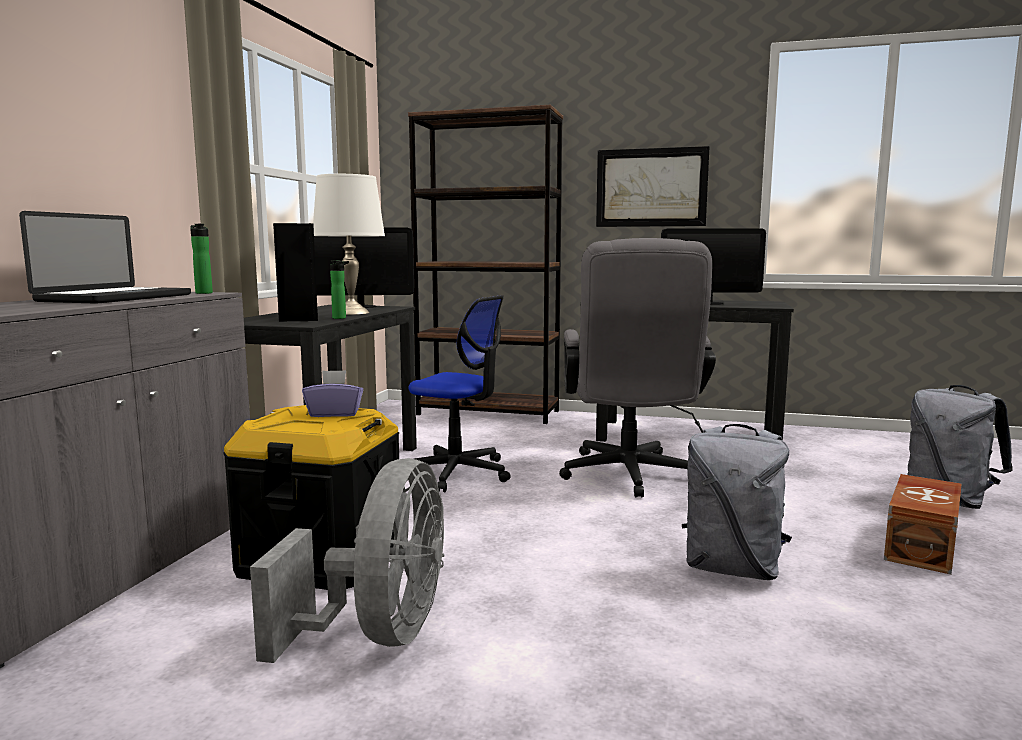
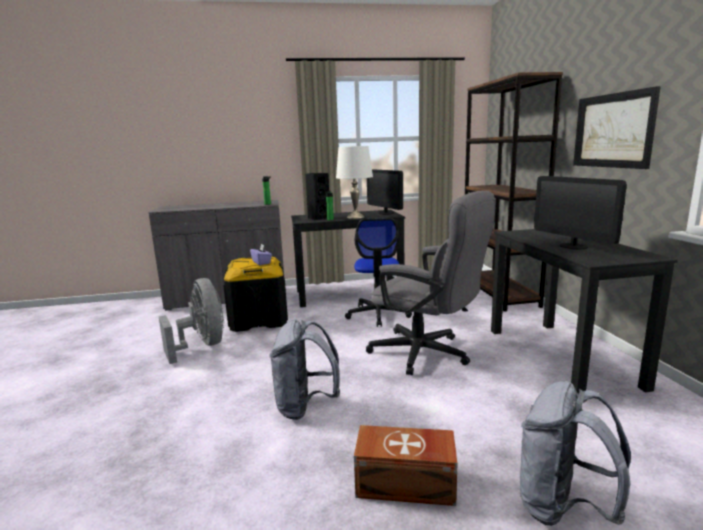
camera: 65 degrees right, 5 degrees up
(116, 298) = (236, 204): laptop -> none
(380, 634) = (202, 346): grey fan -> grey fan turned 105 degrees counterclockwise
(629, 477) = (428, 354): grey office chair -> grey office chair turned 120 degrees counterclockwise

